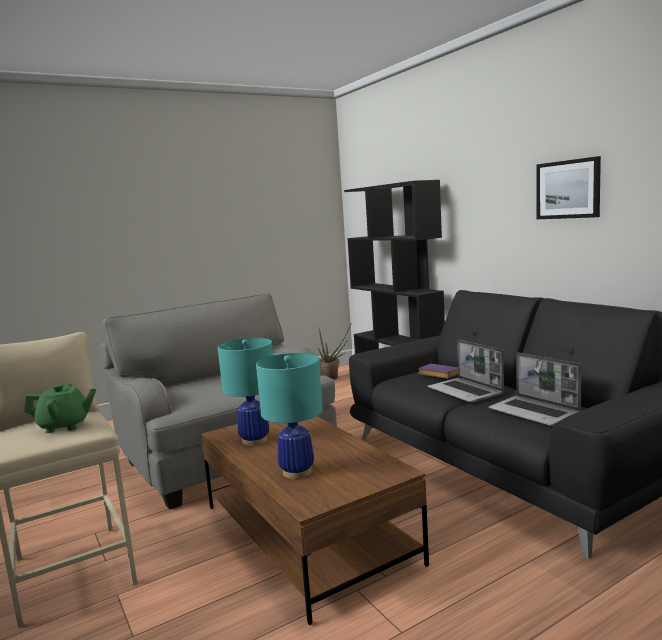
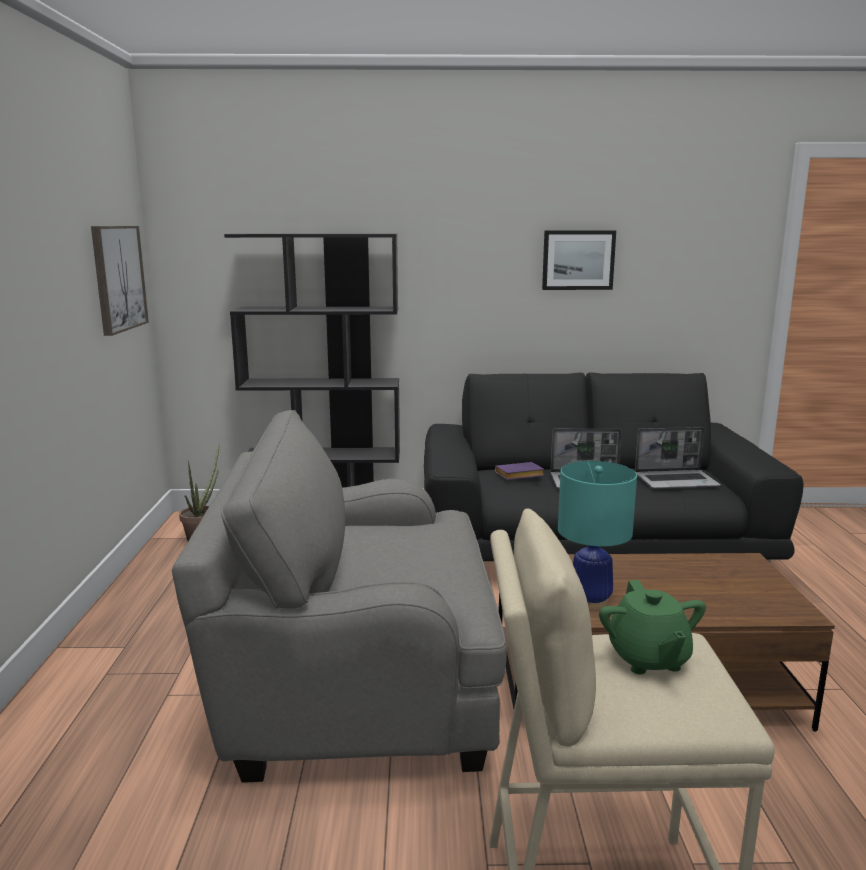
camera: 60 degrees left, 5 degrees up
(65, 426) = (648, 659): green teapot -> green teapot turned 150 degrees clockwise
(297, 472) = (712, 600): turquoise table lamp -> none
(300, 219) = (118, 278): none -> picture

